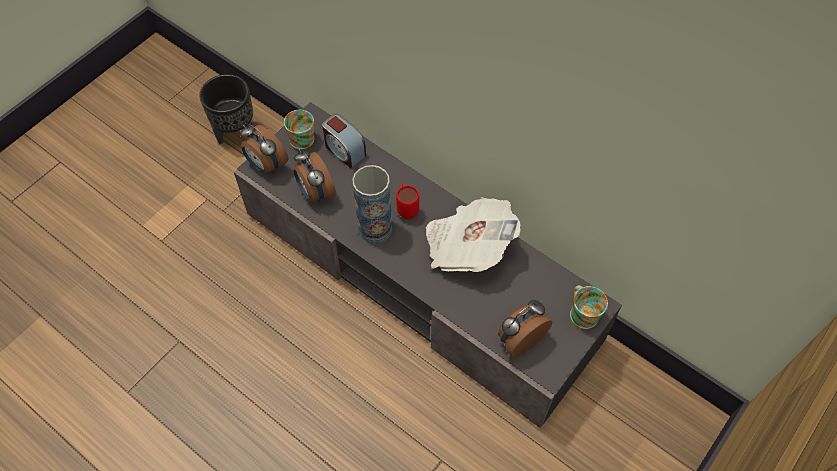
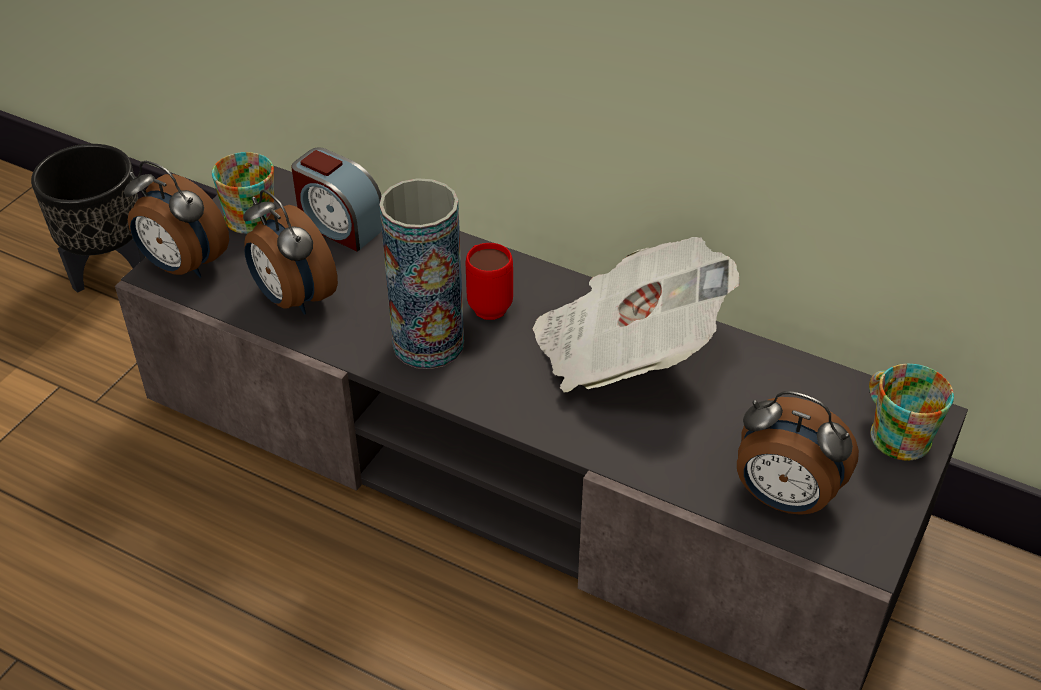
camera: 10 degrees left, 15 degrees down
(519, 339) = (783, 499): alarm clock -> alarm clock turned 105 degrees counterclockwise

